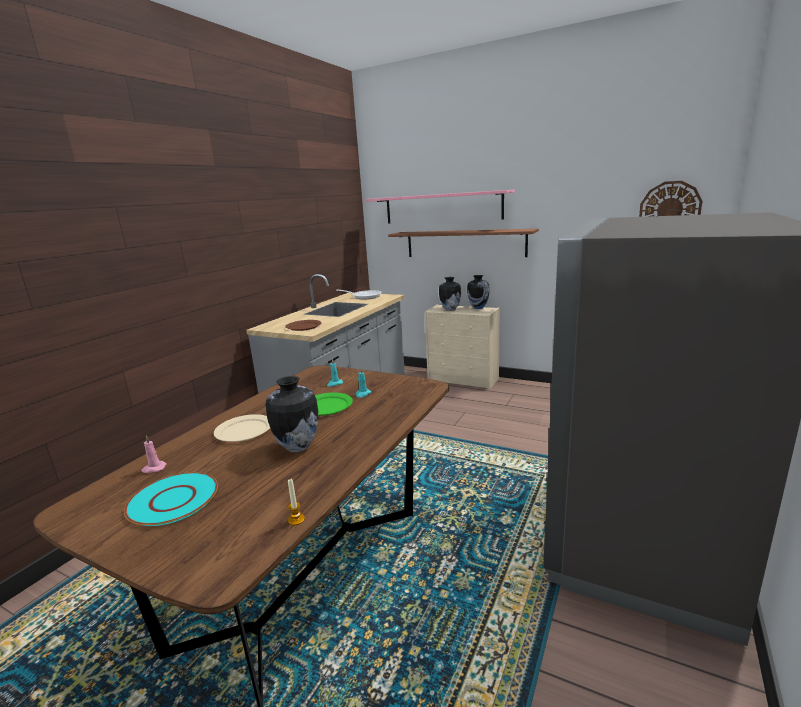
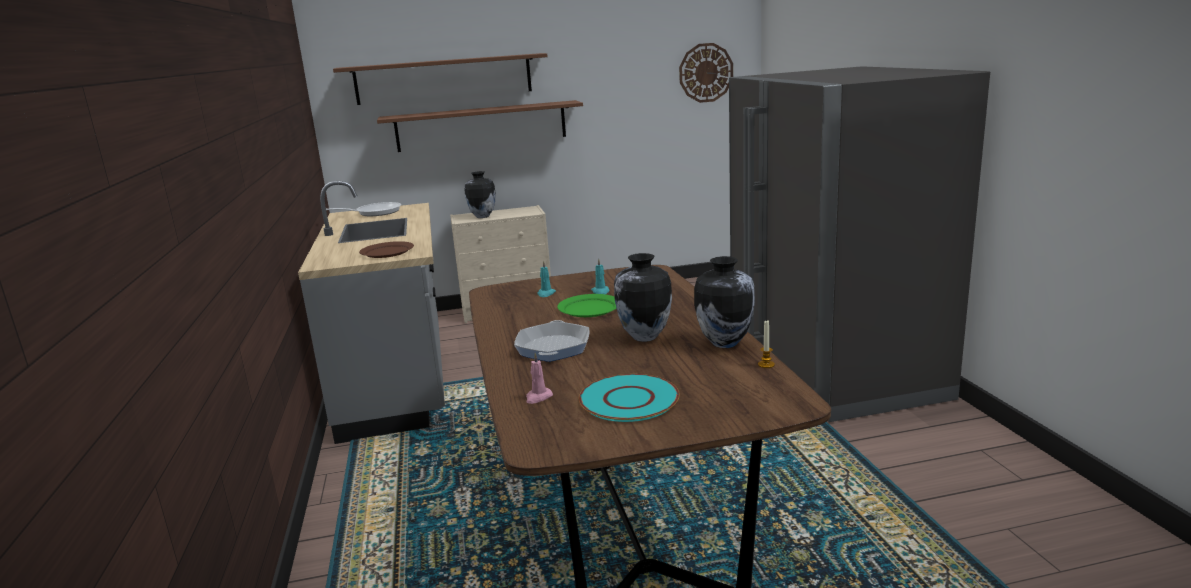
camera: 40 degrees left, 0 degrees up
(244, 431) = (553, 347): beige plate -> frying pan
(442, 207) = (444, 79): pink shelf -> brown shelf
(478, 307) = (514, 209): vase -> vase (724, 343)

